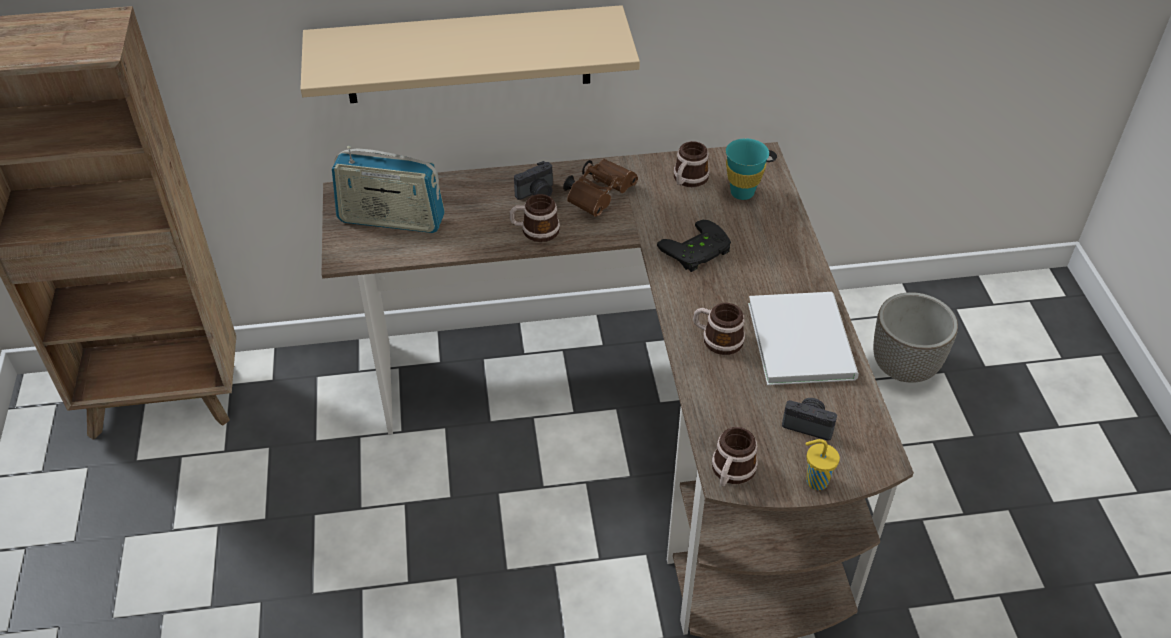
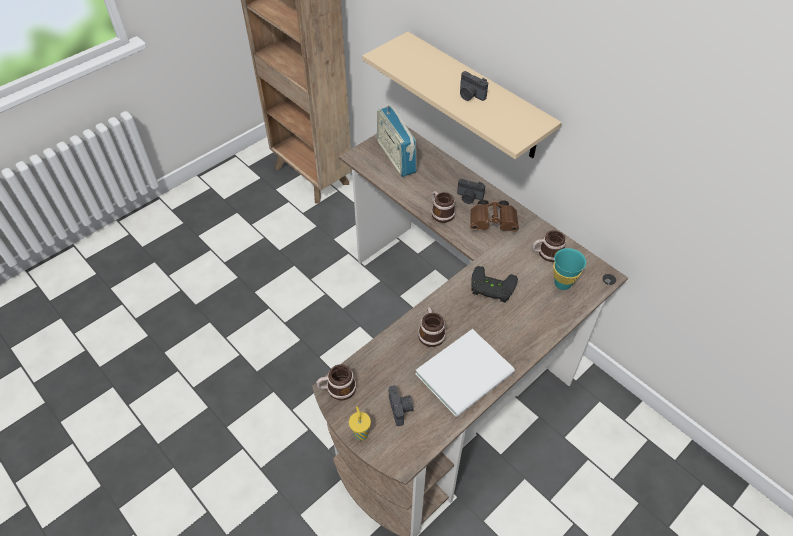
camera: 55 degrees right, 5 degrees up
(498, 43) = (470, 95): none -> camera
(904, 368) = (620, 477): planter -> none

